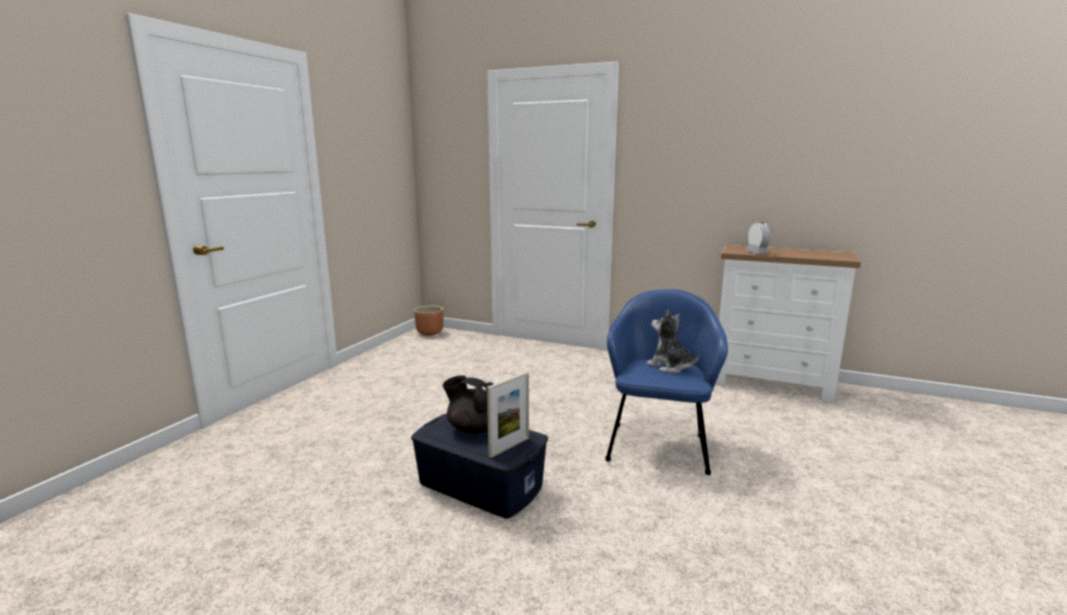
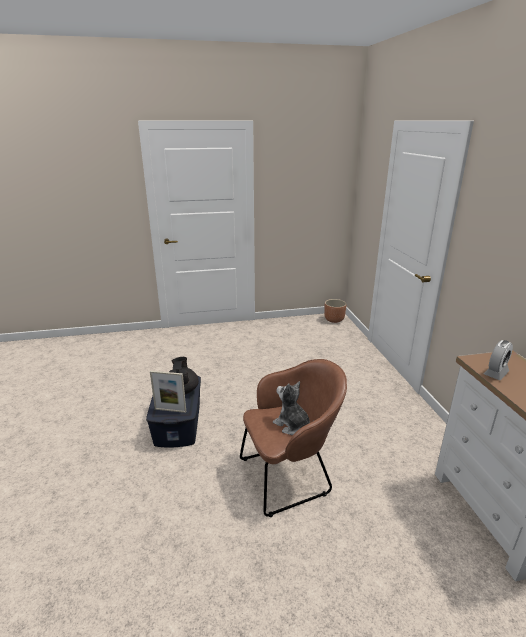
camera: 55 degrees right, 10 degrees up
(658, 444) = (289, 476): blue armchair -> brown armchair
(670, 367) = (292, 425): plush toy -> plush toy turned 60 degrees counterclockwise

